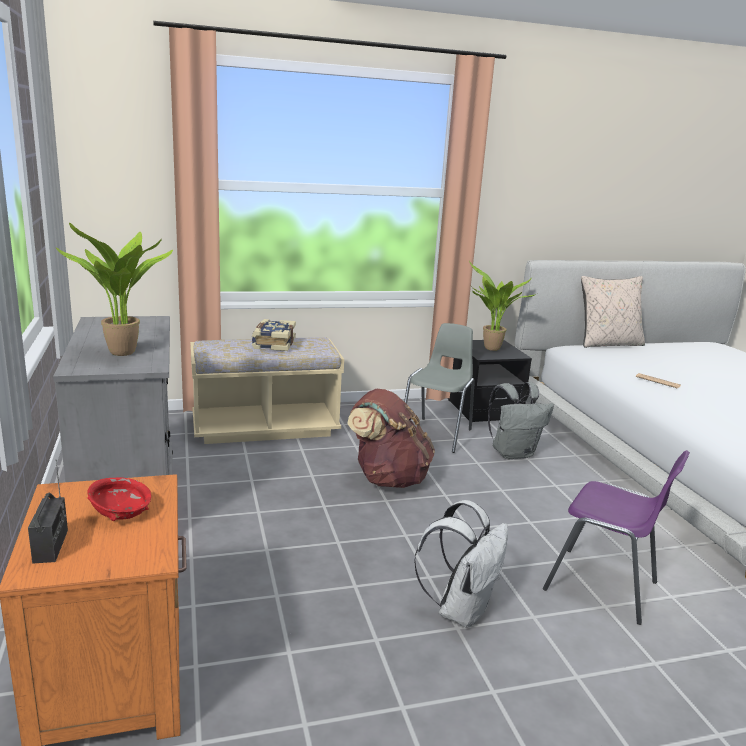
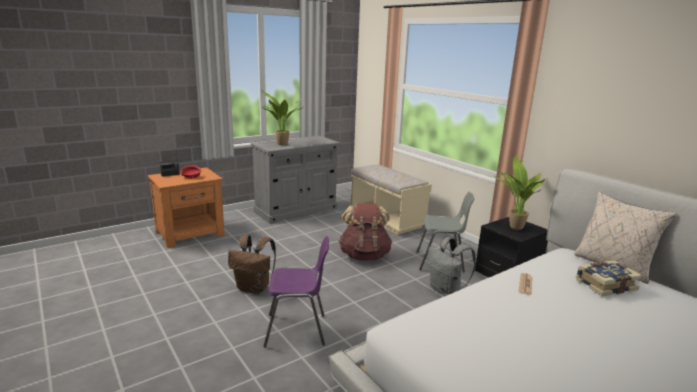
camera: 70 degrees right, 0 degrees up
(273, 344) = (393, 174): book -> book (604, 285)
(461, 609) = (254, 288): white backpack -> brown backpack
(603, 587) = (297, 330): purple chair -> purple chair turned 105 degrees counterclockwise

